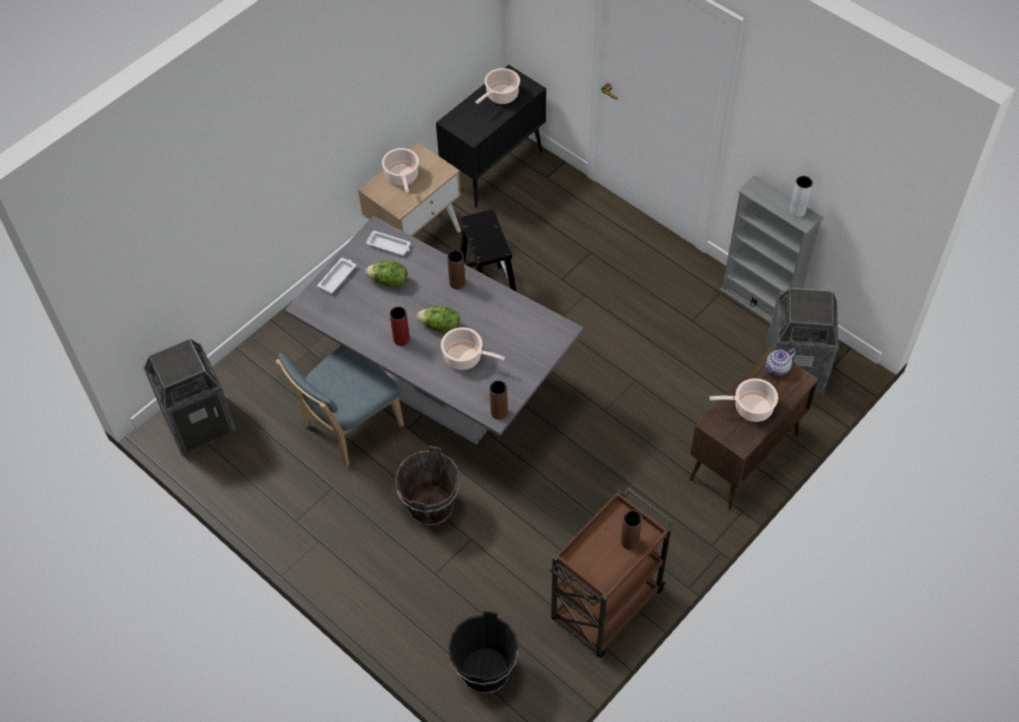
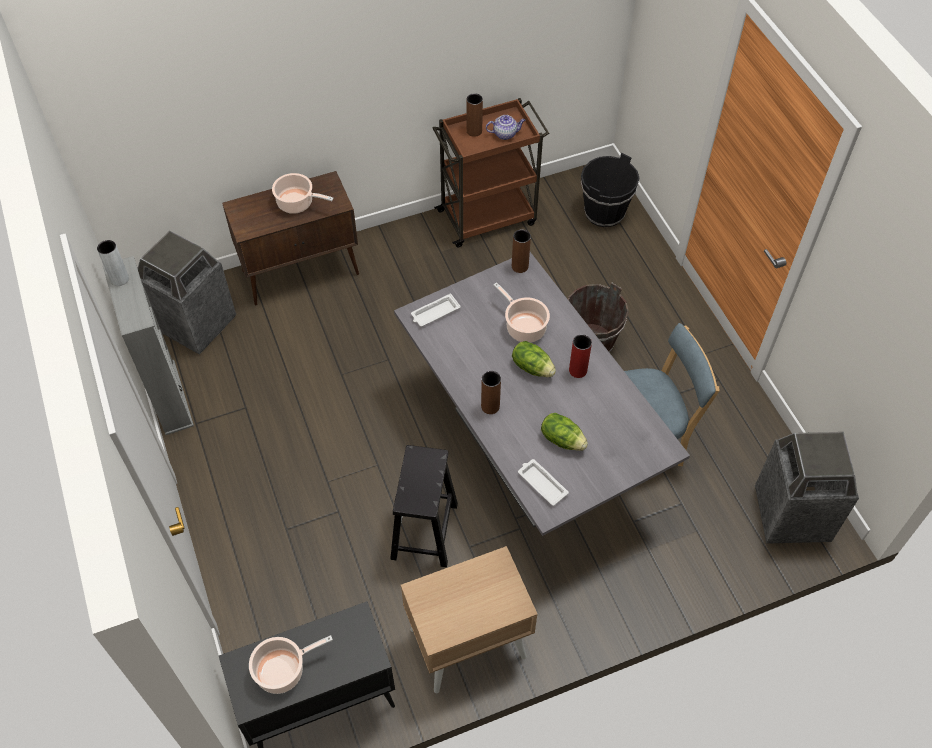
camera: 155 degrees left, 0 degrees up
(337, 277) = (616, 469): white tray -> white tray (434, 313)
(402, 177) = (474, 607): cooking pot -> none
(777, 368) = (247, 223): teapot -> teapot (505, 134)

